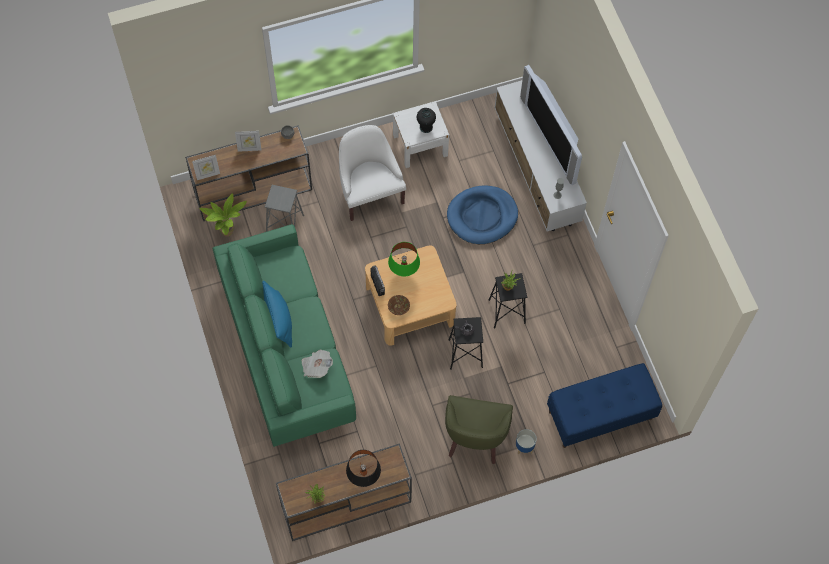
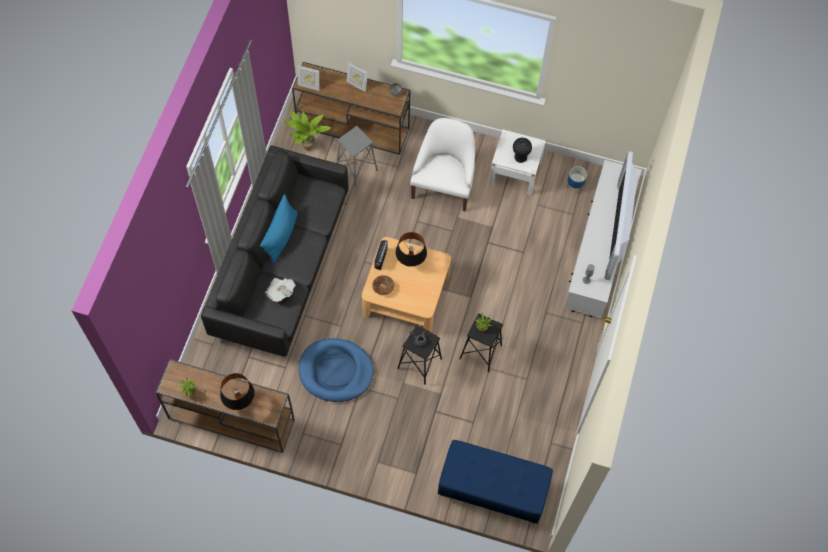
camera: 35 degrees right, 0 degrees up
(287, 349) = (282, 267): green sofa -> black sofa
(404, 271) = (410, 261): green table lamp -> black table lamp
(475, 438) = (373, 437): green armchair -> none
(482, 216) = (521, 262): blue dog bed -> blue dog bed (336, 371)
(524, 447) = (408, 472): planter -> planter (575, 186)

